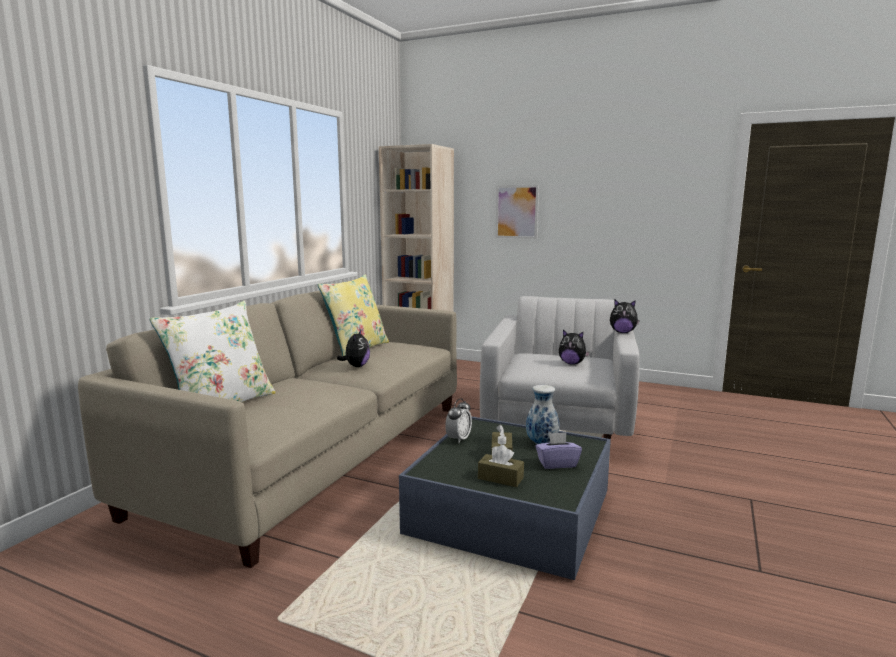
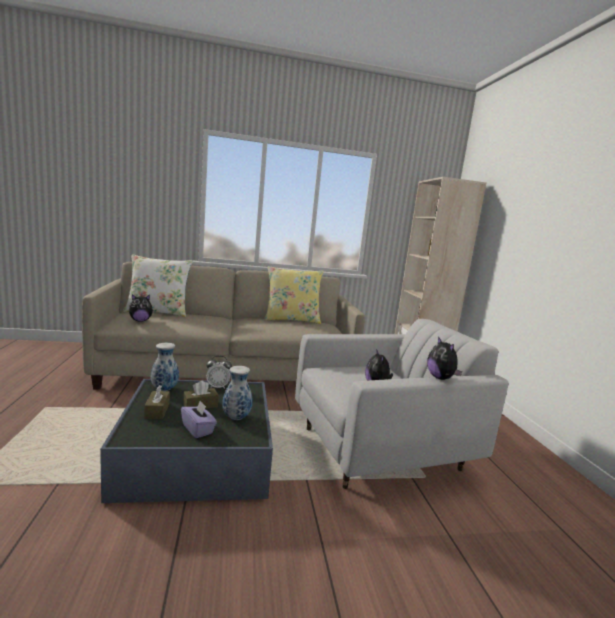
camera: 55 degrees right, 0 degrees up
(356, 366) = (254, 323): plush toy -> plush toy (140, 320)
(441, 467) = (164, 389): none -> vase
(516, 212) = (520, 246): picture -> none

